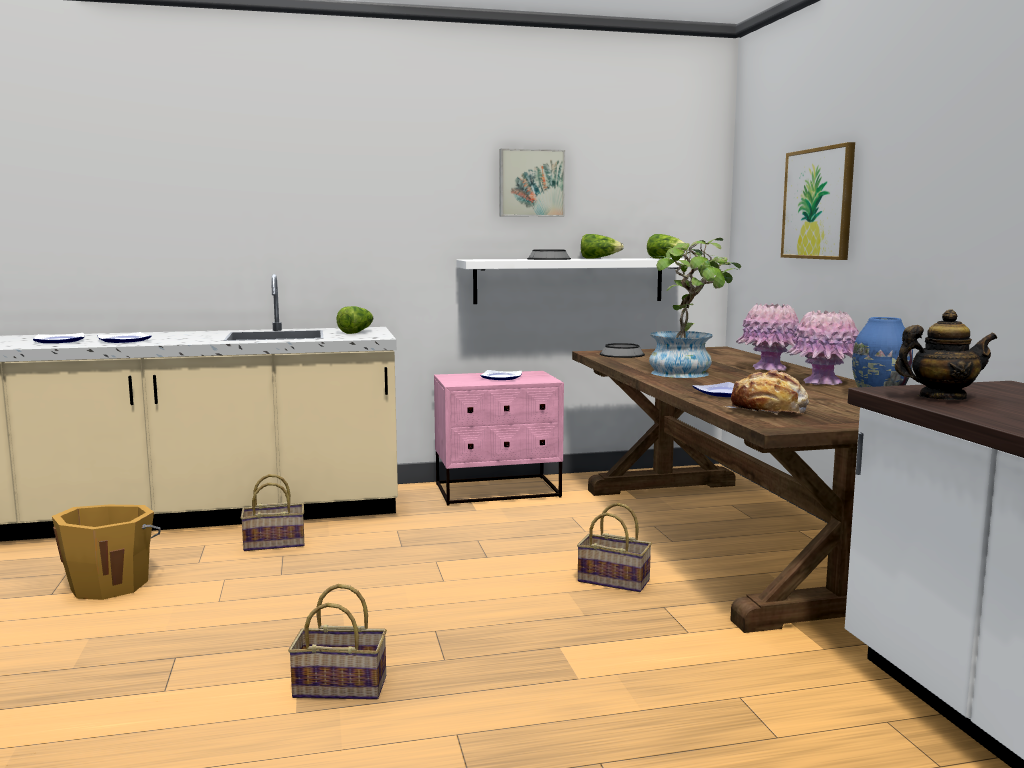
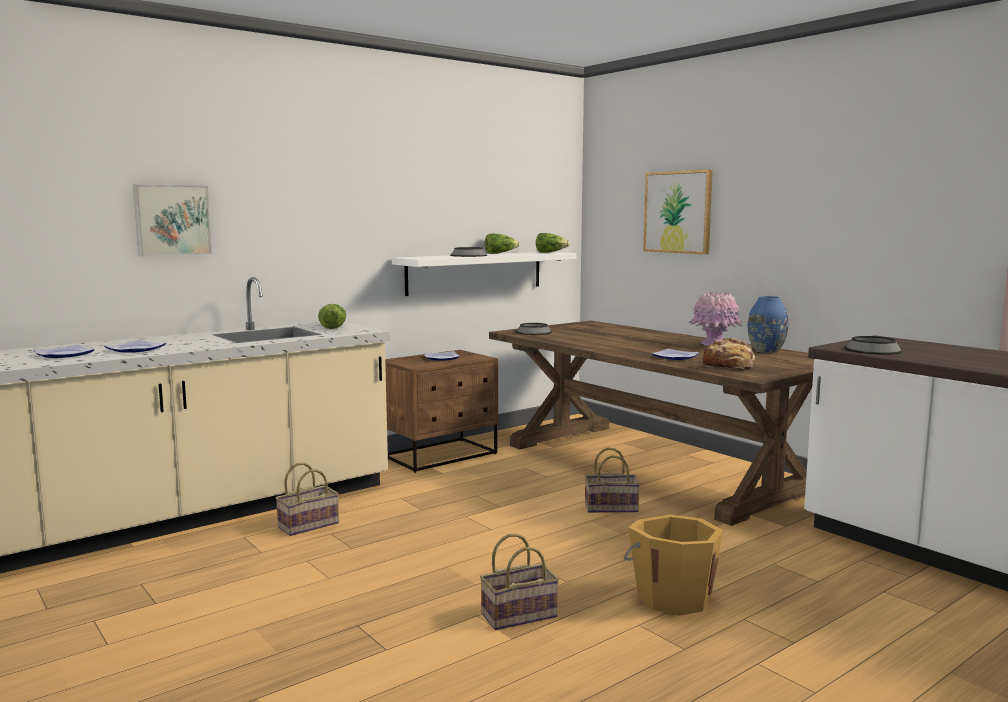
camera: 25 degrees left, 0 degrees up
(110, 584) = (203, 584): orange bucket -> orange bucket (672, 597)
(498, 491) = (441, 455): pink nightstand -> brown nightstand
(531, 183) = (446, 191): picture -> picture (172, 220)
(688, 374) = (617, 344): potted plant -> none
(769, 368) = (659, 336): pink vase -> none
(941, 398) = (872, 349): teapot -> bowl

